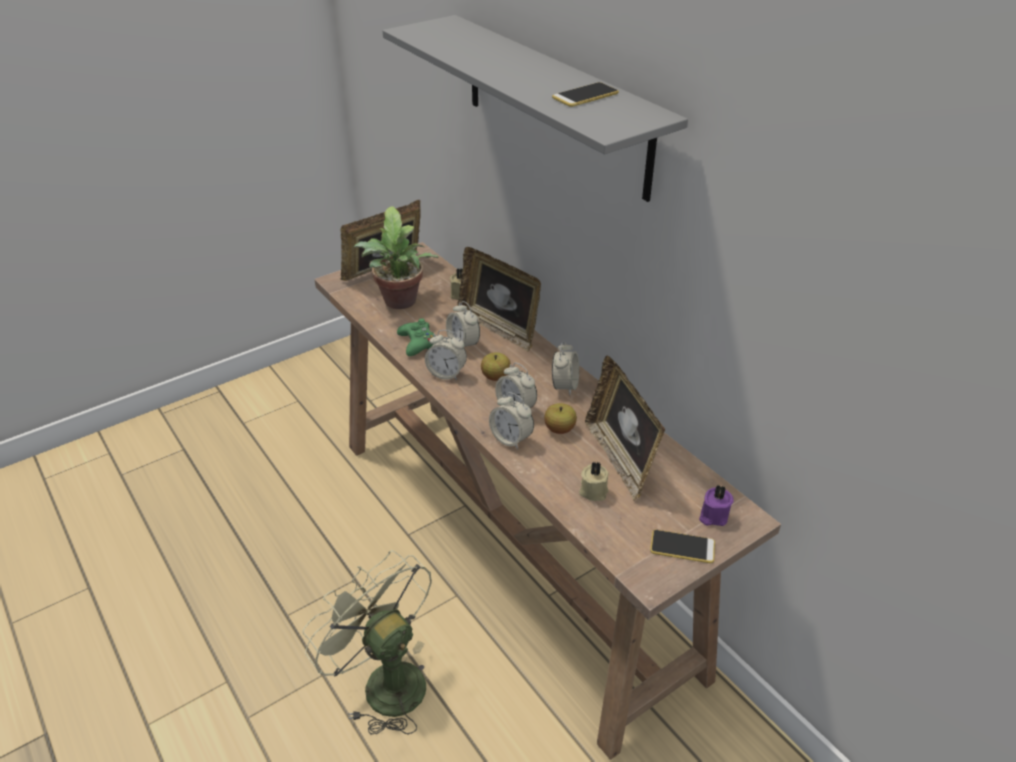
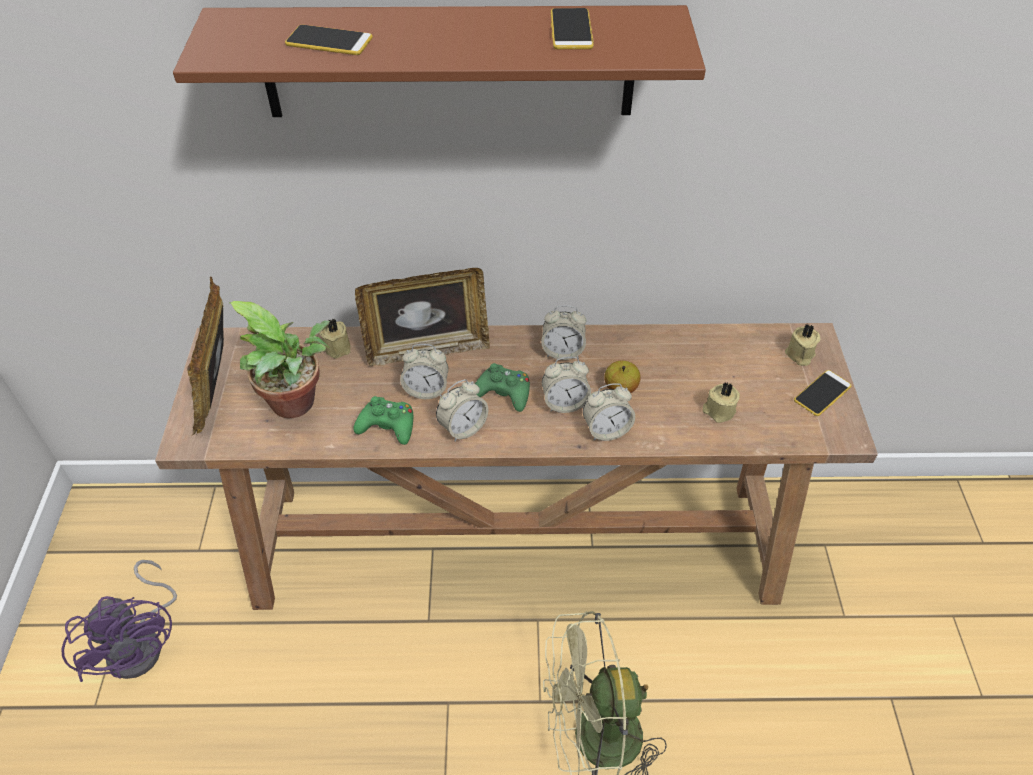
camera: 55 degrees left, 10 degrees up
(293, 417) = (143, 643): none -> purple fan
(465, 47) = (329, 41): none -> phone
(495, 377) = (503, 393): apple -> green game controller
(554, 104) = (448, 62): grey shelf -> brown shelf
(564, 386) = (562, 351): alarm clock -> alarm clock turned 135 degrees clockwise
(620, 458) = (691, 370): picture frame -> none
(712, 516) = (799, 355): purple candle -> beige candle

